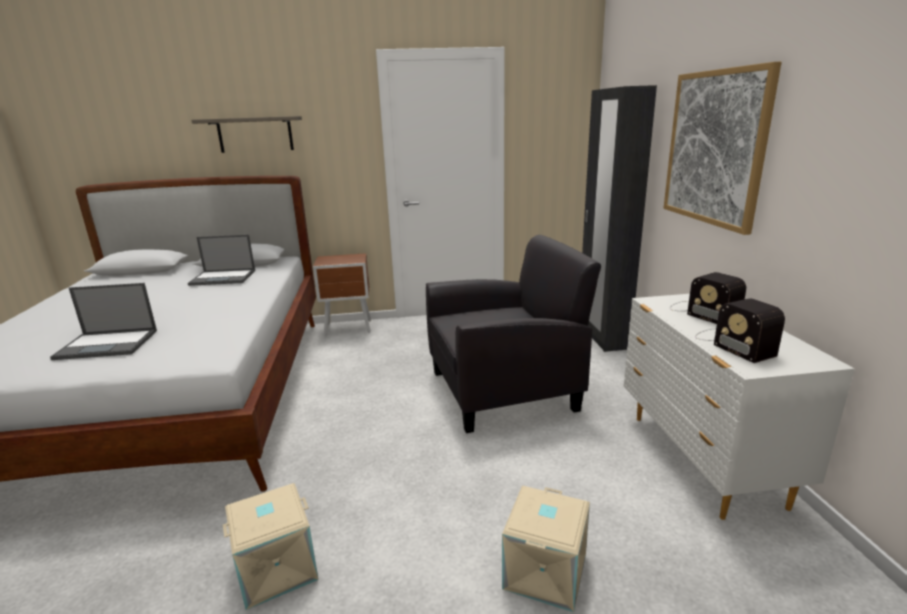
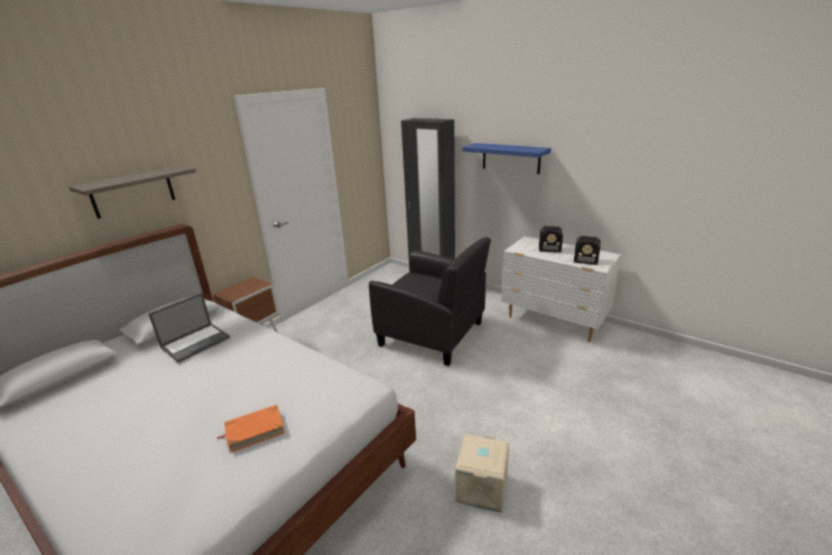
camera: 45 degrees left, 5 degrees up
(108, 344) = (254, 430): laptop -> orange book
(504, 390) = (432, 334): black armchair -> black armchair turned 90 degrees clockwise
(546, 572) = (574, 400): beige storage box -> none
(715, 148) = (511, 158): picture -> blue shelf

